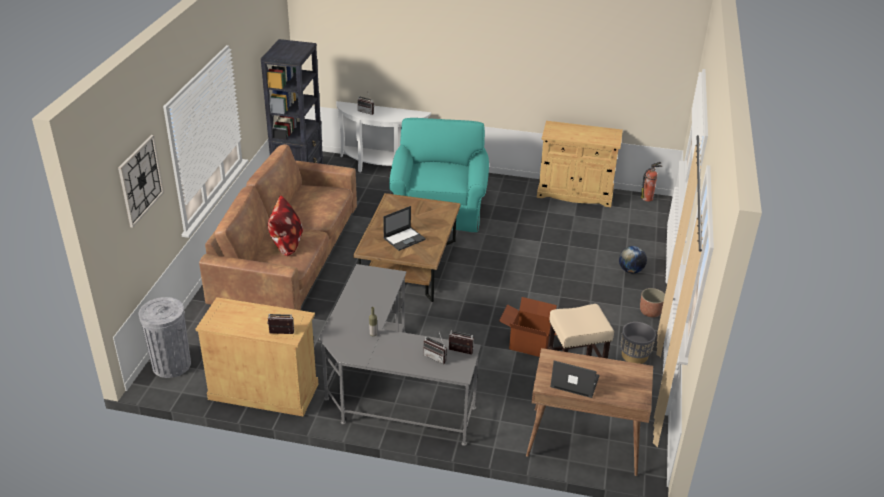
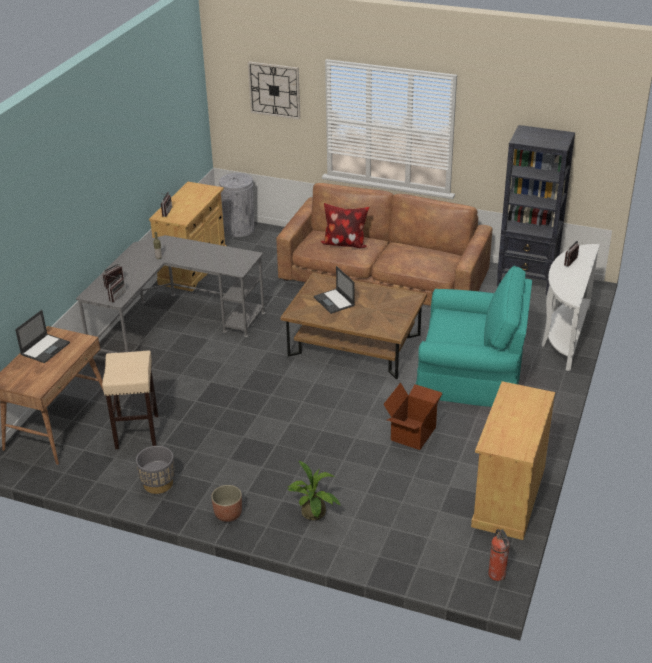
camera: 100 degrees right, 0 degrees up
(530, 345) = (201, 411): cardboard box -> cardboard box (412, 433)
(631, 270) = (314, 515): globe -> potted plant

